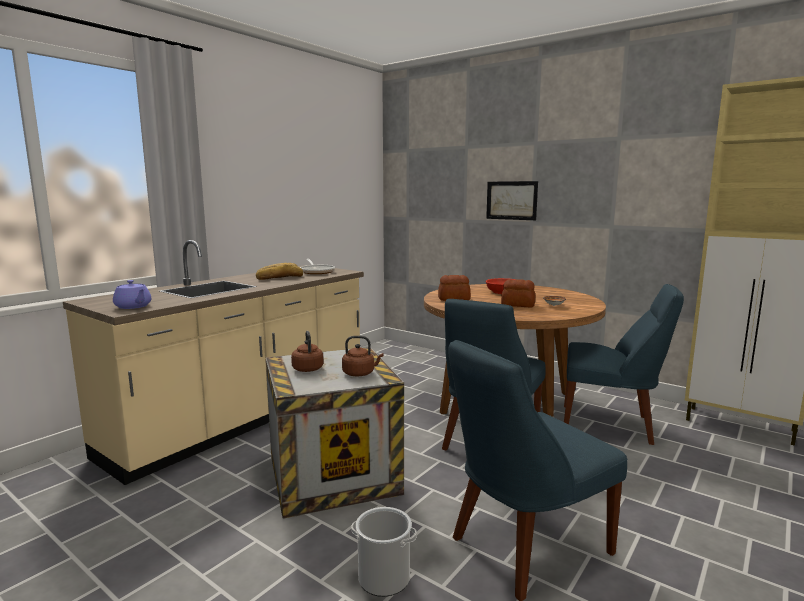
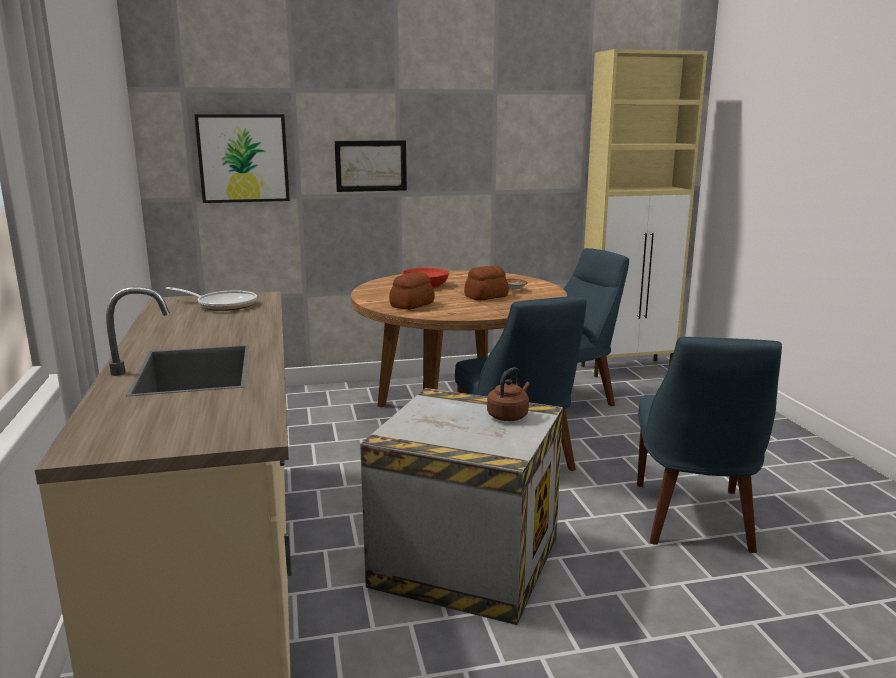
camera: 50 degrees left, 5 degrees up
(133, 307) = (231, 425): purple teapot -> none
(279, 277) = (214, 325): bread -> none
(307, 368) = (448, 433): brown kettle -> none
(384, 578) = (677, 602): bucket -> none
(434, 193) = (243, 158): none -> picture

